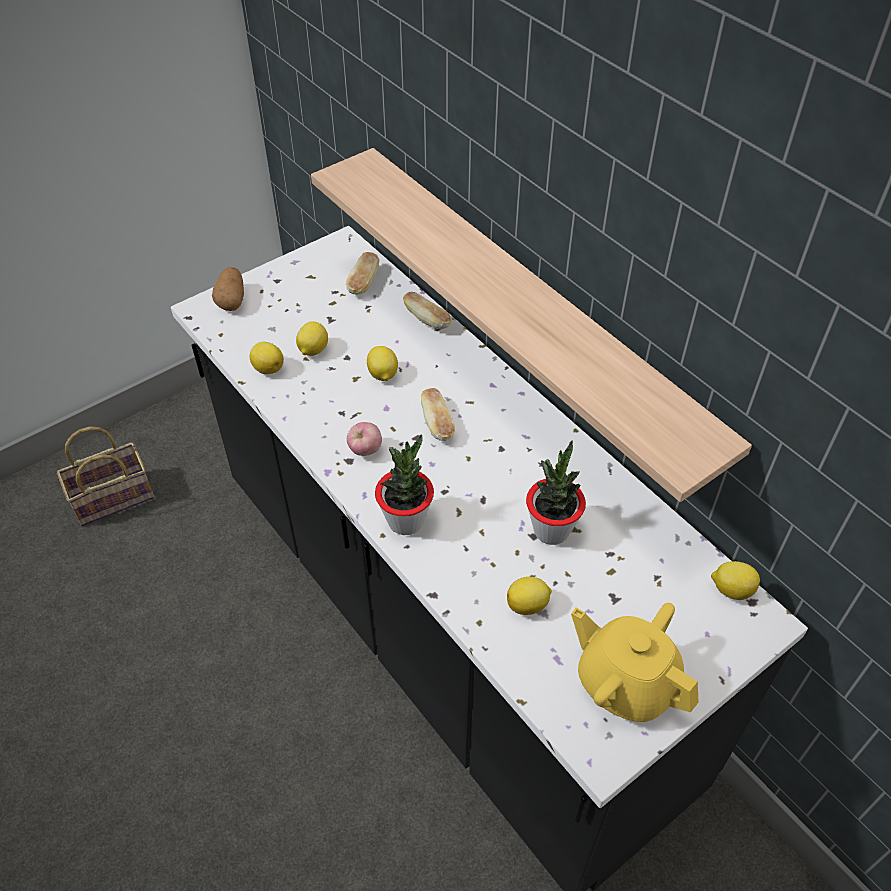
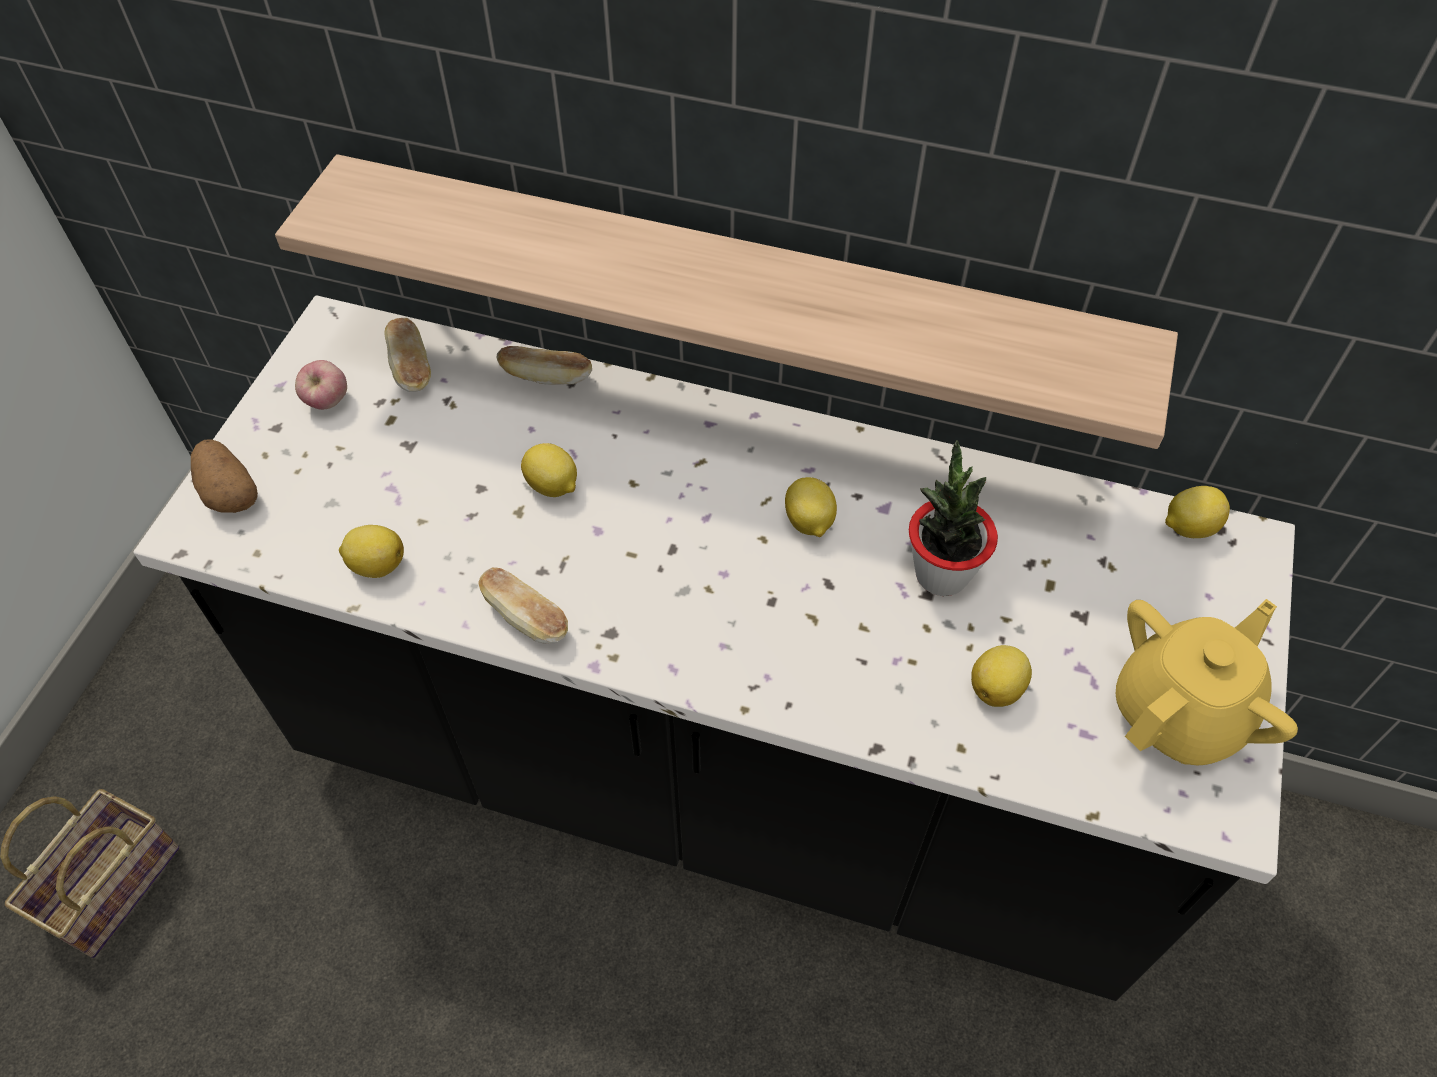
camera: 35 degrees left, 5 degrees up
(313, 350) = (421, 503): lemon -> lemon (809, 522)
(365, 450) = (620, 605): apple -> apple (328, 402)
(406, 520) = (757, 670): potted plant -> none
(437, 423) = (684, 514): bread -> bread (526, 617)
(625, 682) = (1180, 712): yellow teapot -> yellow teapot turned 135 degrees clockwise

